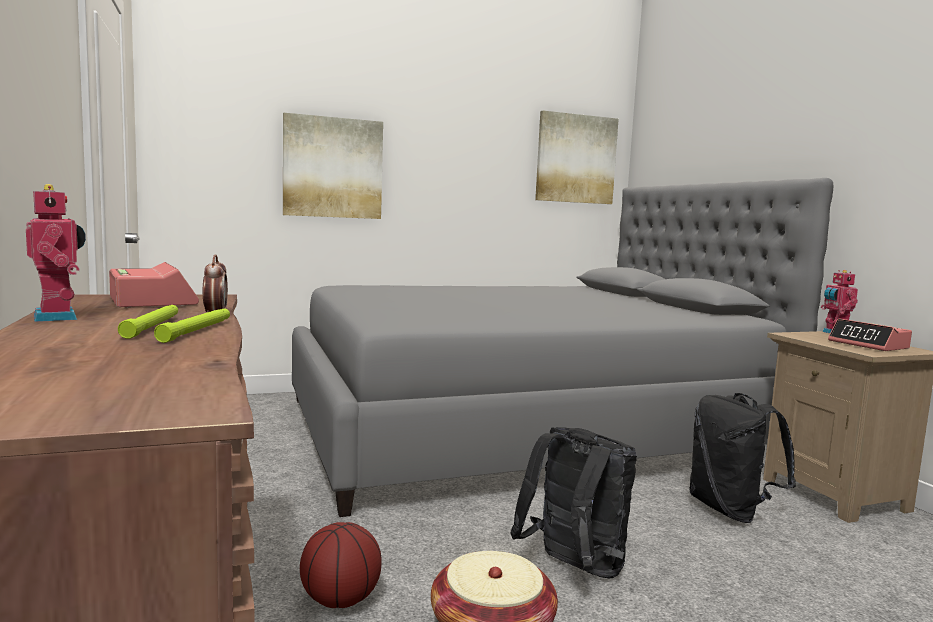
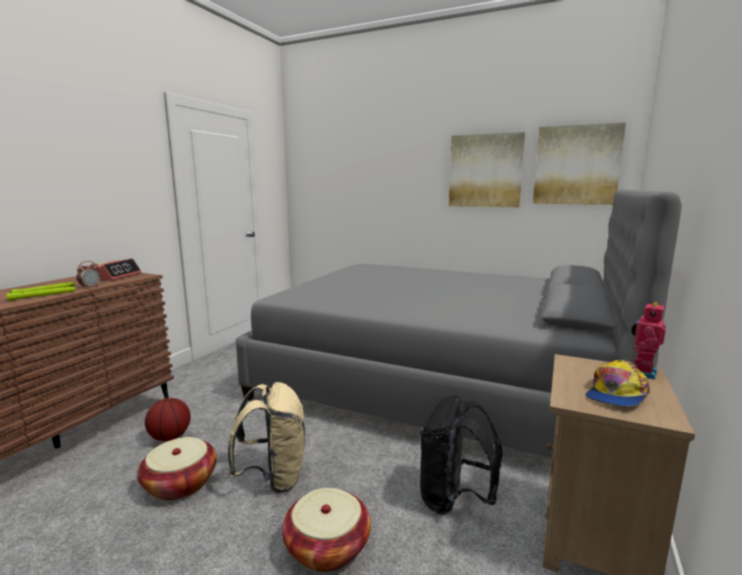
camera: 45 degrees right, 5 degrees up
(59, 317) = (51, 282): toy robot -> none
(333, 168) = (379, 187): picture -> picture (485, 171)
(573, 569) = (274, 477): black backpack -> beige backpack
(739, 590) = (327, 547): none -> basket
(868, 345) = (616, 394): alarm clock -> cap

